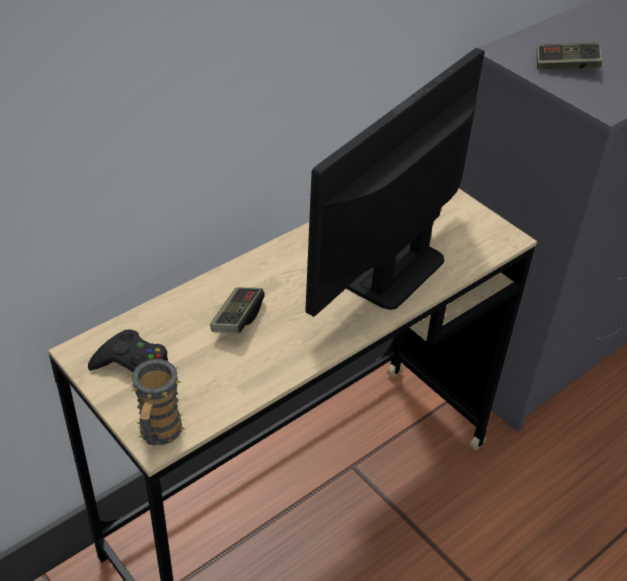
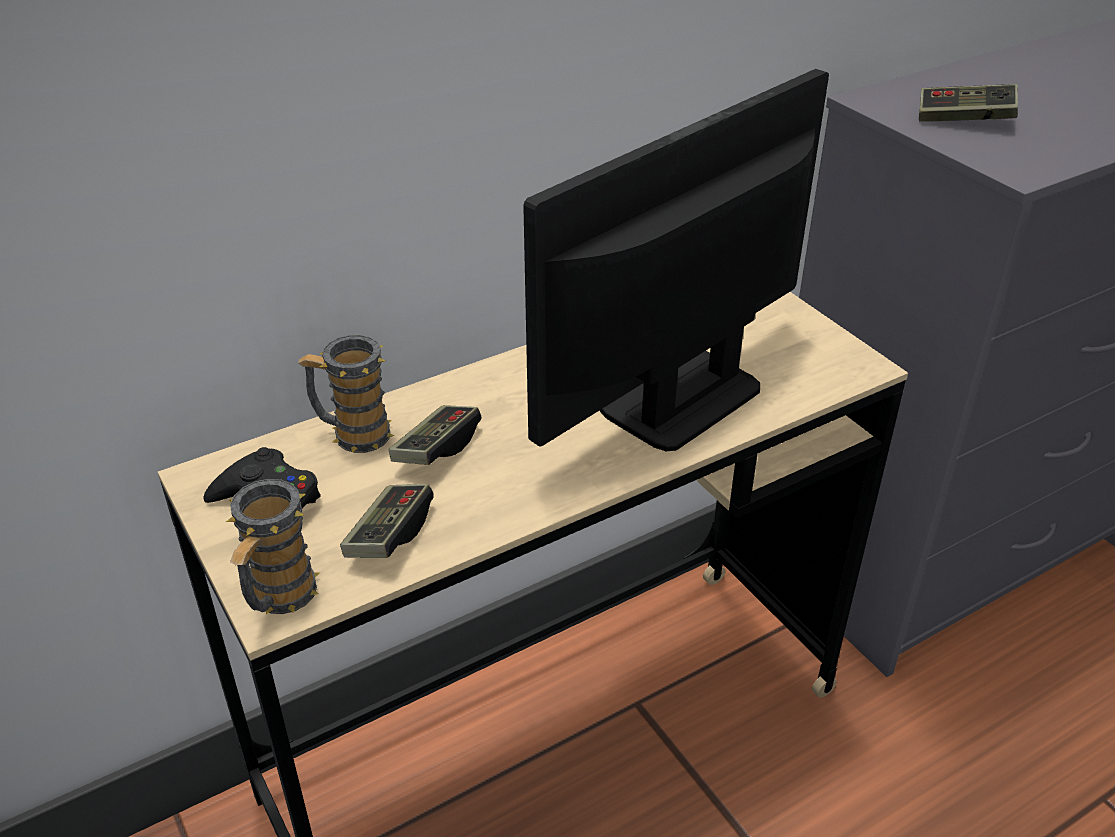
camera: 10 degrees right, 5 degrees down
(177, 312) = (352, 434): none -> mug
(221, 384) = (389, 535): none -> game controller

